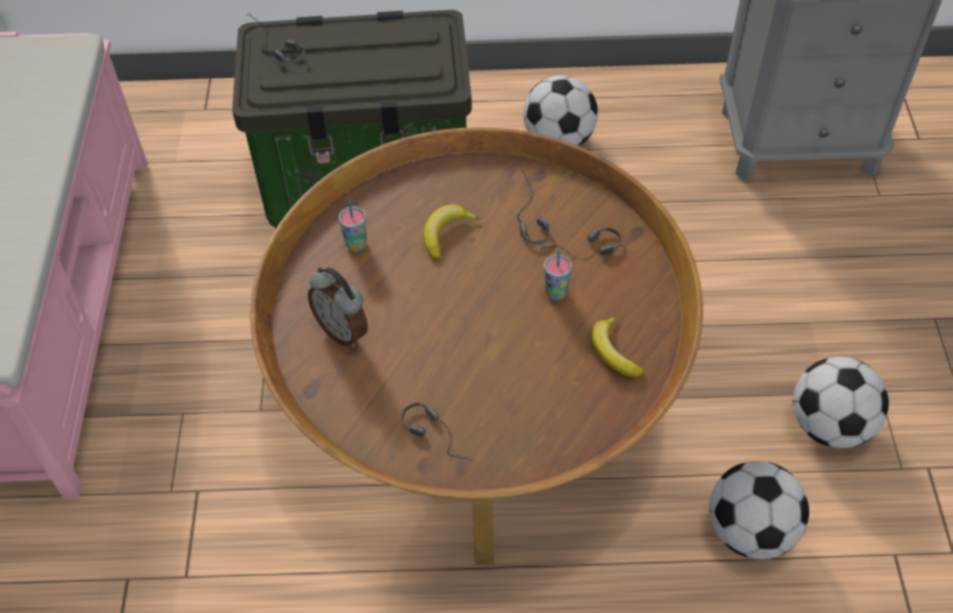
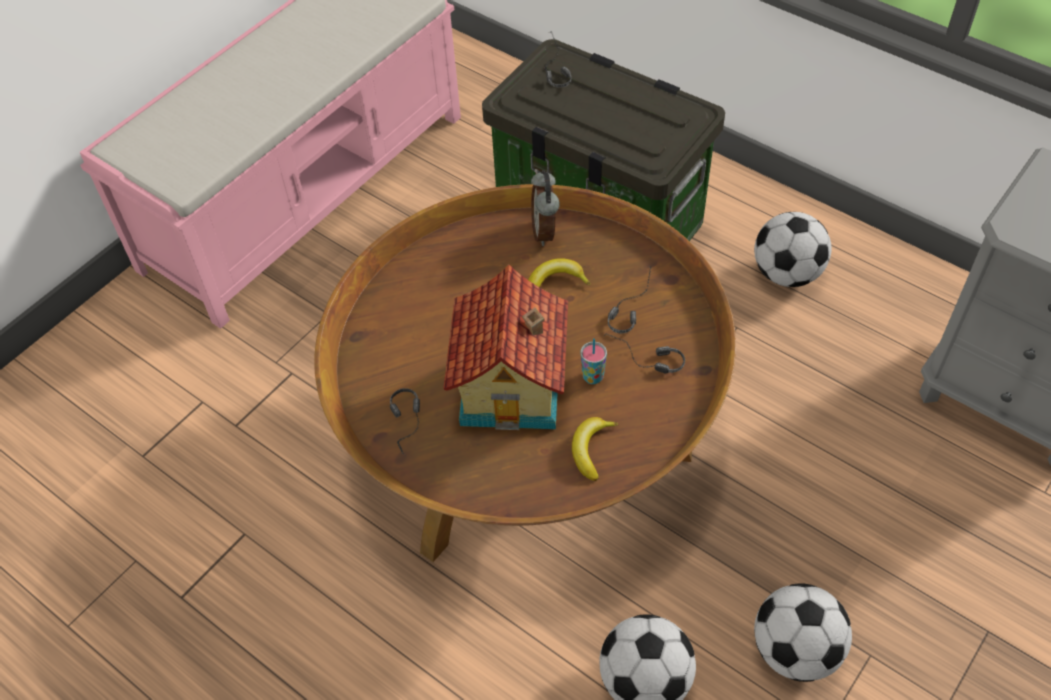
camera: 40 degrees right, 0 degrees up
(343, 330) = (417, 308): alarm clock -> alarm clock (545, 232)
(356, 244) = (484, 251): cup -> none
(499, 343) = (514, 387): none -> toy house

